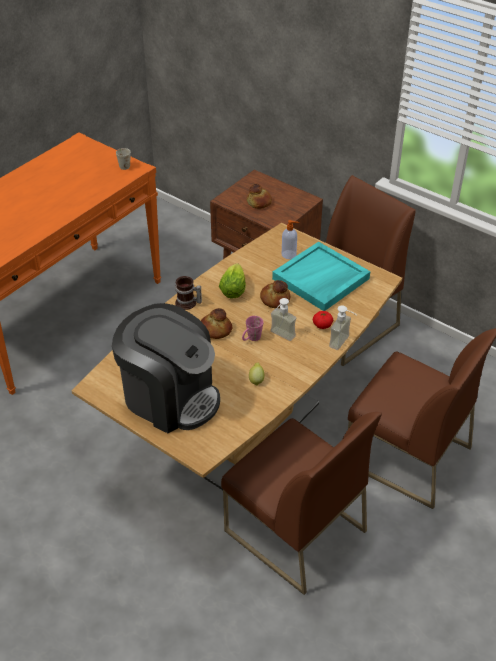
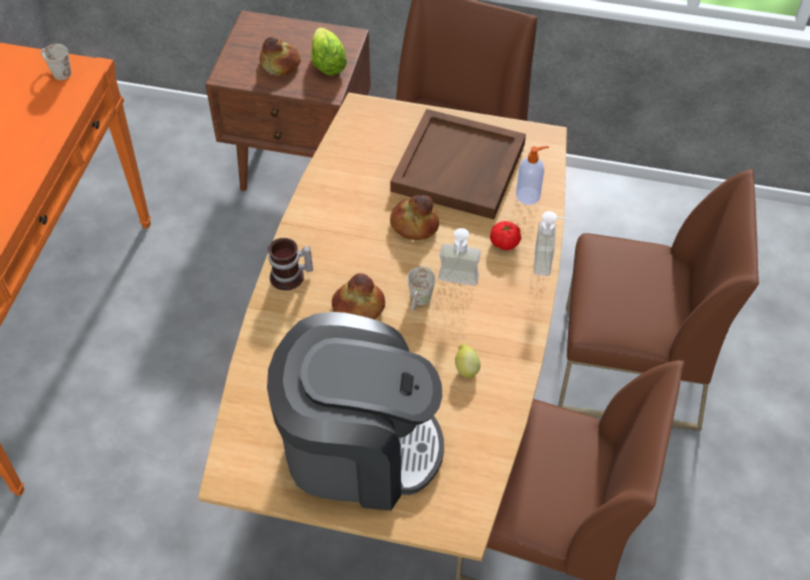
camera: 25 degrees left, 10 degrees up
(233, 289) = (344, 227): lettuce -> lettuce (327, 62)
(251, 339) = (419, 302): pink mug -> white mug
(289, 254) = (391, 142): soap dispenser -> soap dispenser (529, 195)
(321, 279) = (459, 168): turquoise tray -> brown tray

